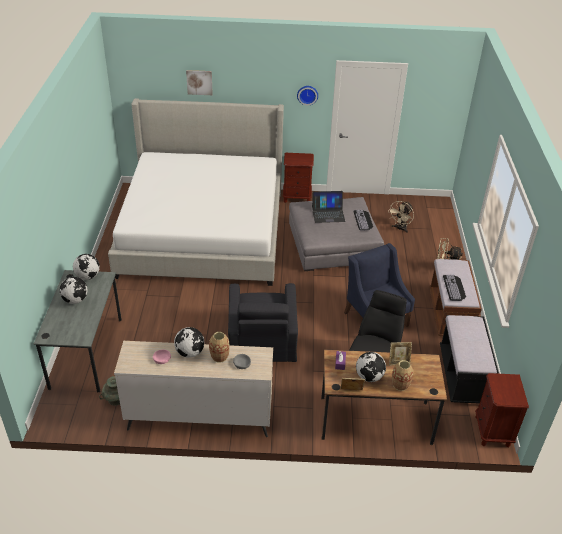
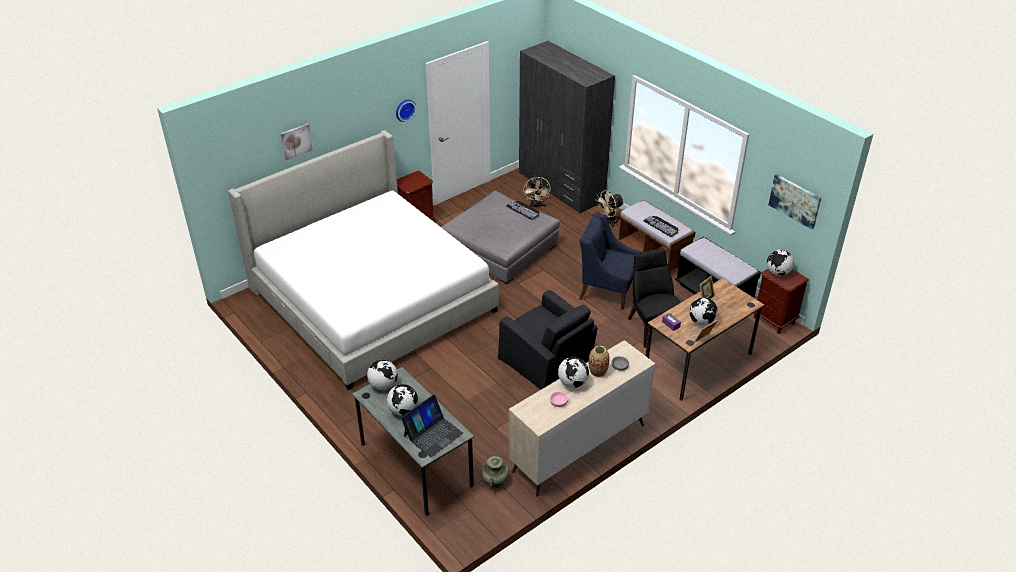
camera: 40 degrees left, 0 degrees up
(328, 214) = (489, 219): laptop -> laptop (433, 434)
(400, 385) = (726, 314): vase -> none
(439, 225) = (561, 187): none -> grey wardrobe
(503, 383) = (777, 273): none -> globe
(543, 315) = (795, 201): none -> picture

